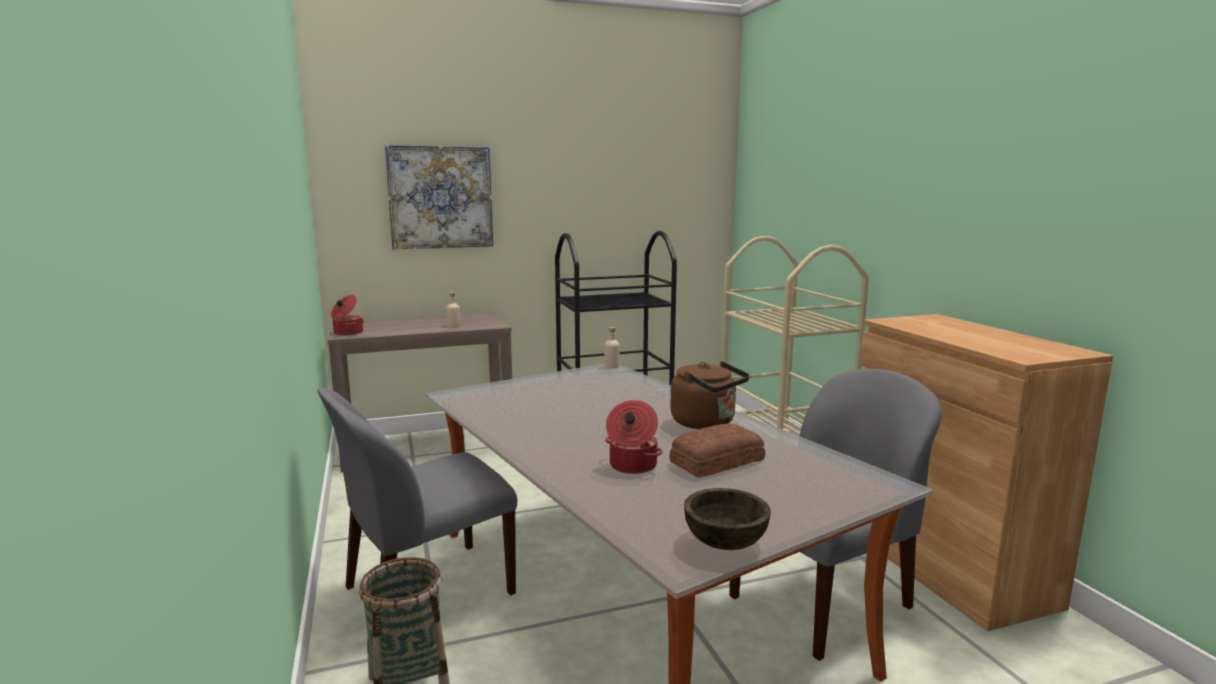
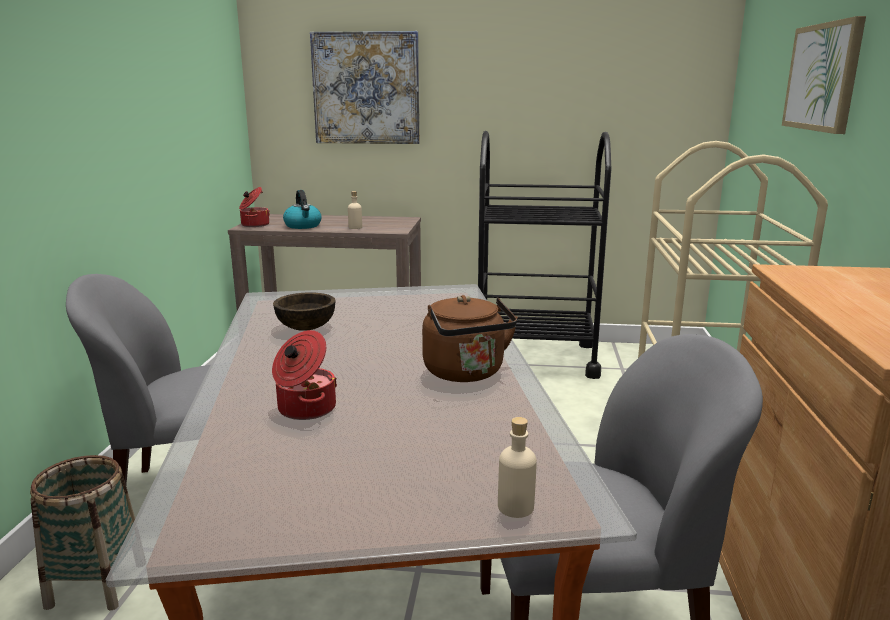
camera: 25 degrees right, 5 degrees up
(400, 329) = (303, 226): none -> kettle
(612, 366) = (465, 289): beige bottle -> beige bottle (515, 507)
(715, 461) = (402, 423): bread -> none
(724, 542) = (251, 531): brown bowl -> brown bowl (306, 327)
(840, 190) = (823, 77): none -> picture

